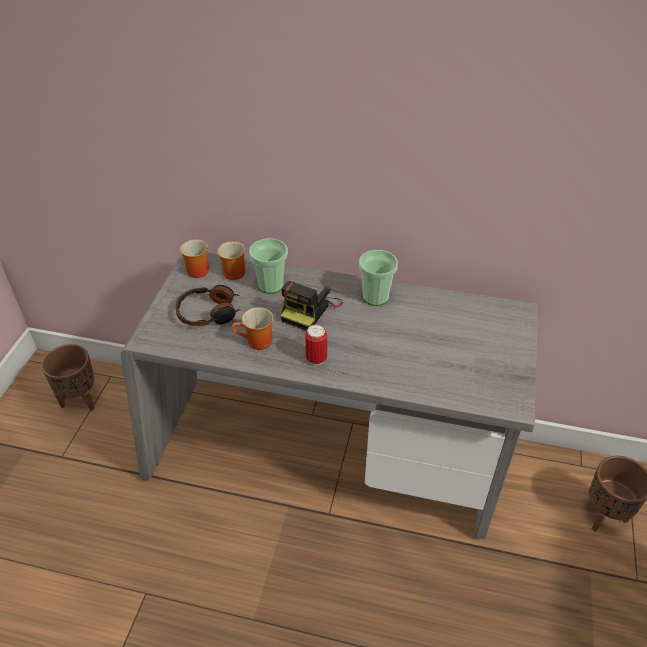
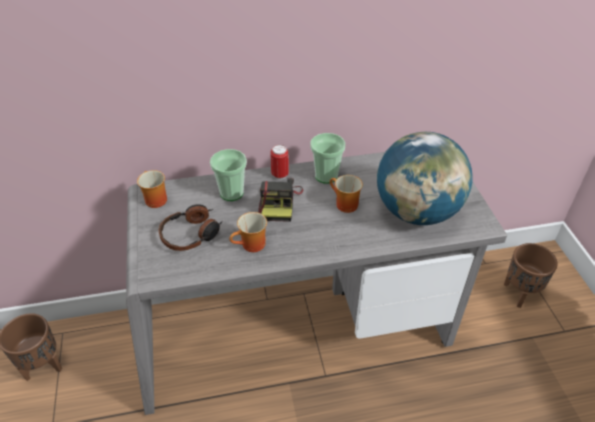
camera: 25 degrees left, 0 degrees up
(231, 272) = (188, 192): mug -> mug (343, 205)
(316, 359) = (311, 242): can -> can (280, 175)
(447, 365) = (417, 212): none -> globe

